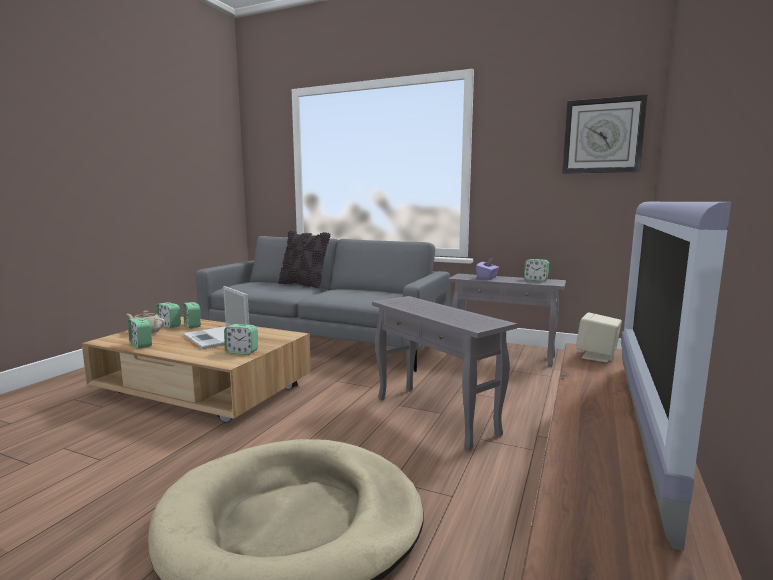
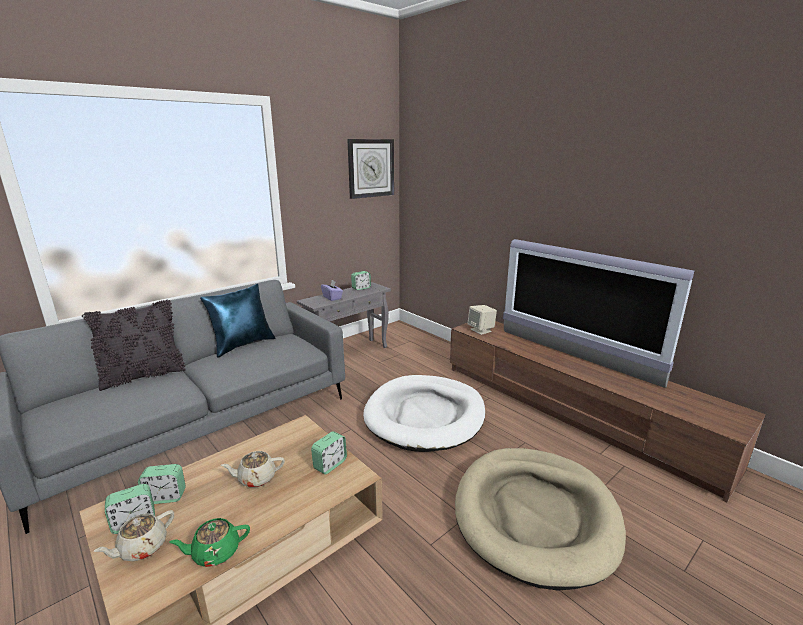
camera: 65 degrees left, 10 degrees up
(141, 345) = (215, 552): alarm clock -> green teapot
(217, 338) = (256, 478): laptop -> beige teapot
(375, 290) = (243, 345): none -> blue pillow
(435, 415) = (425, 415): grey side table -> white dog bed

